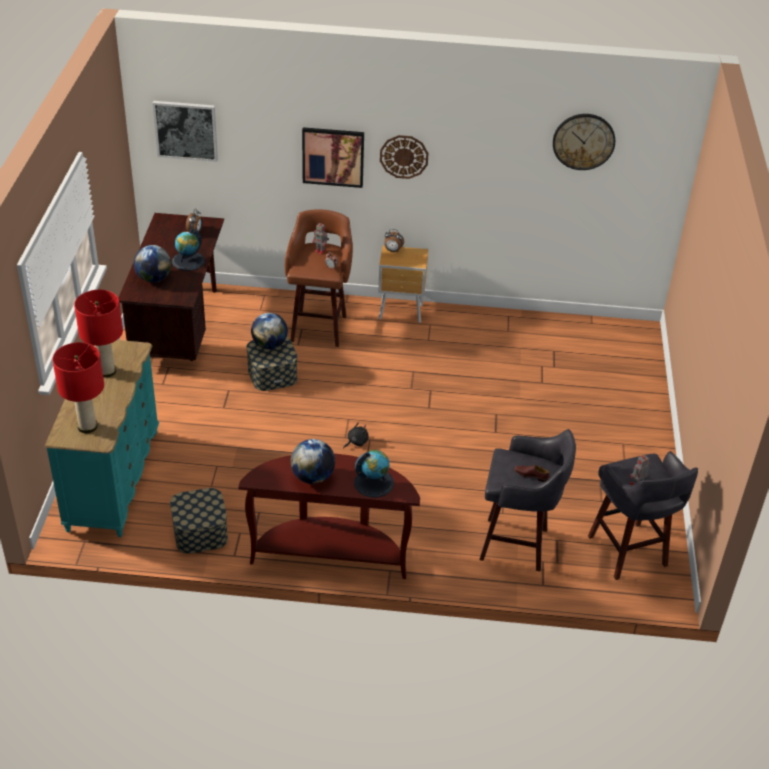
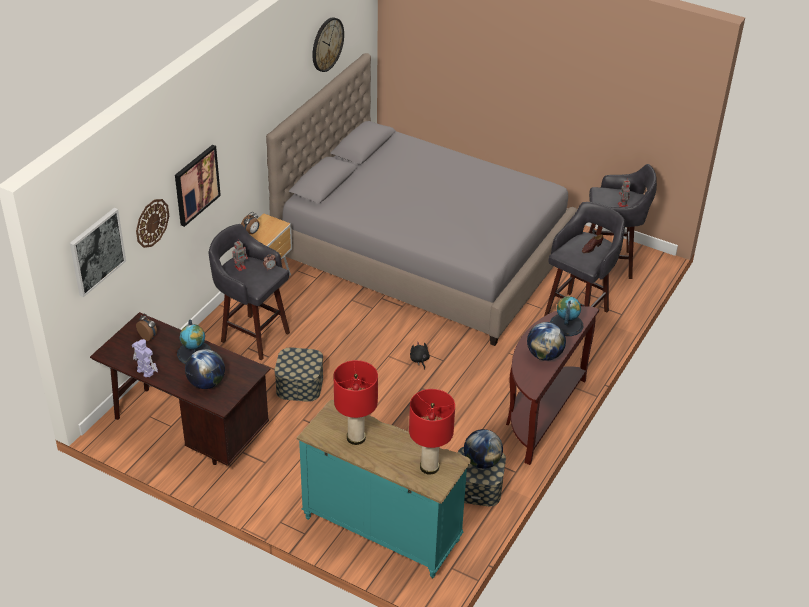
camera: 65 degrees left, 0 degrees up
(152, 244) = (145, 371): none -> toy robot
(269, 345) = (289, 362): globe -> globe (482, 462)
(319, 327) = (253, 336): brown stool -> grey stool
(404, 156) = (237, 145): wall clock -> wall clock (152, 223)
(523, 399) = (423, 253): none -> grey bed

